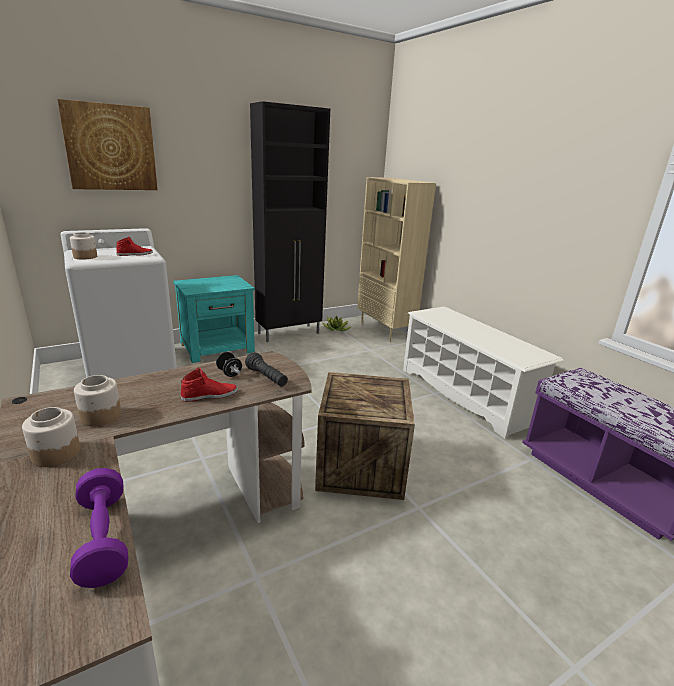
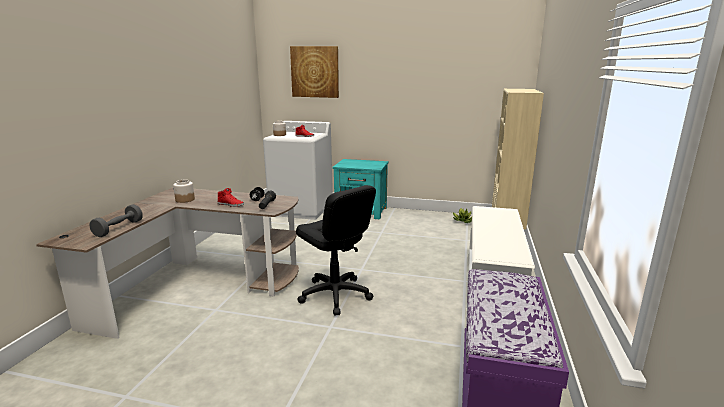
camera: 45 degrees right, 5 degrees down
(55, 453) = (153, 205): jar -> none
(103, 539) = (118, 228): purple dumbbell -> grey dumbbell
(289, 333) = (422, 215): black cabinet -> none
(361, 466) = (335, 295): crate -> black office chair

